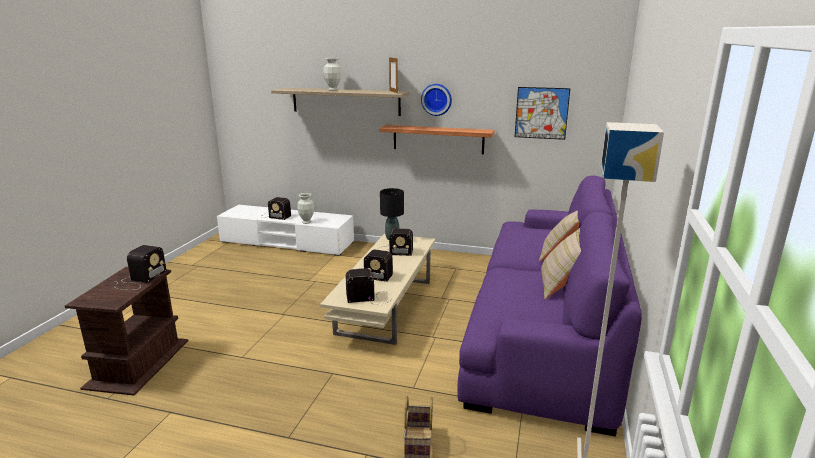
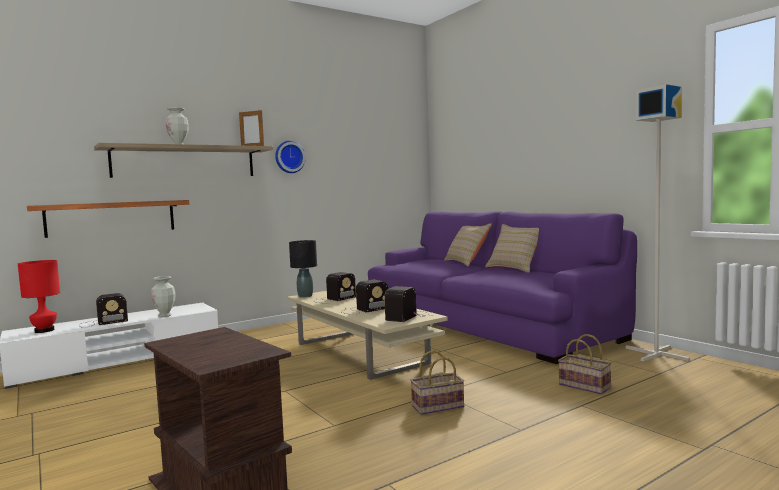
camera: 50 degrees left, 15 degrees down
(139, 280) = (218, 338): radio -> none
(246, 212) = (44, 330): none -> red table lamp
(303, 383) = (437, 407): none -> basket
(438, 139) = (293, 198): shelf -> shelf (111, 218)
(541, 113) = (377, 166): picture -> none

